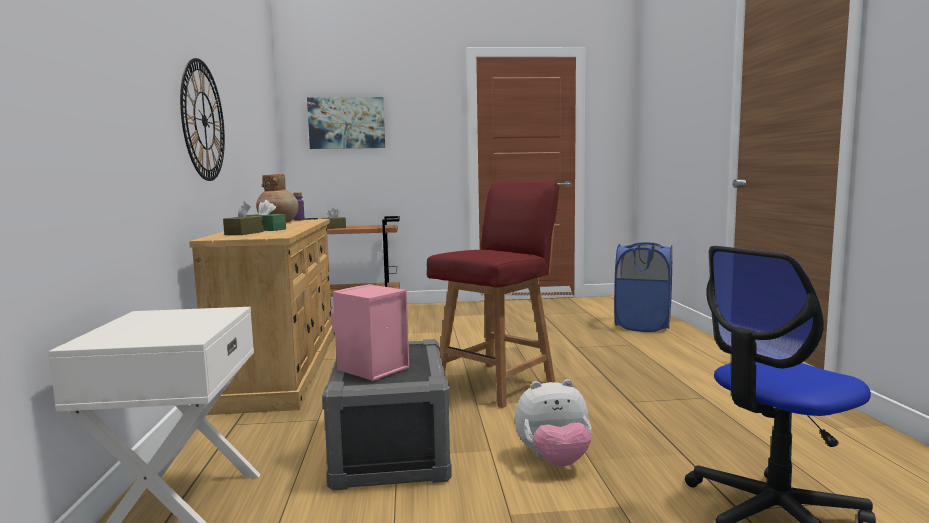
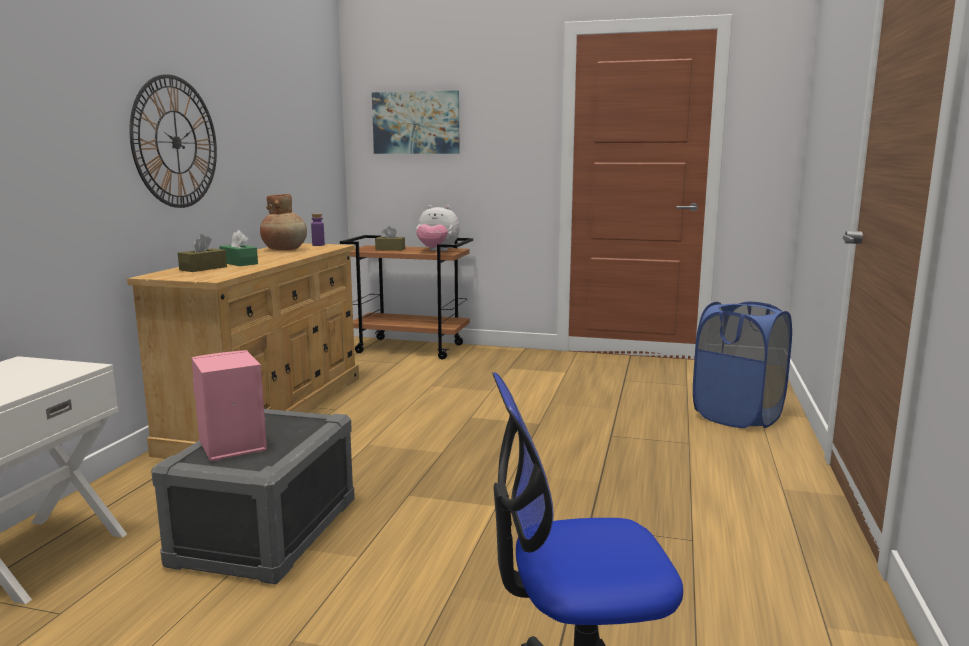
camera: 20 degrees right, 5 degrees up
(497, 383) = (460, 471): red chair -> none
(554, 460) = (410, 586): plush toy -> plush toy (437, 251)

